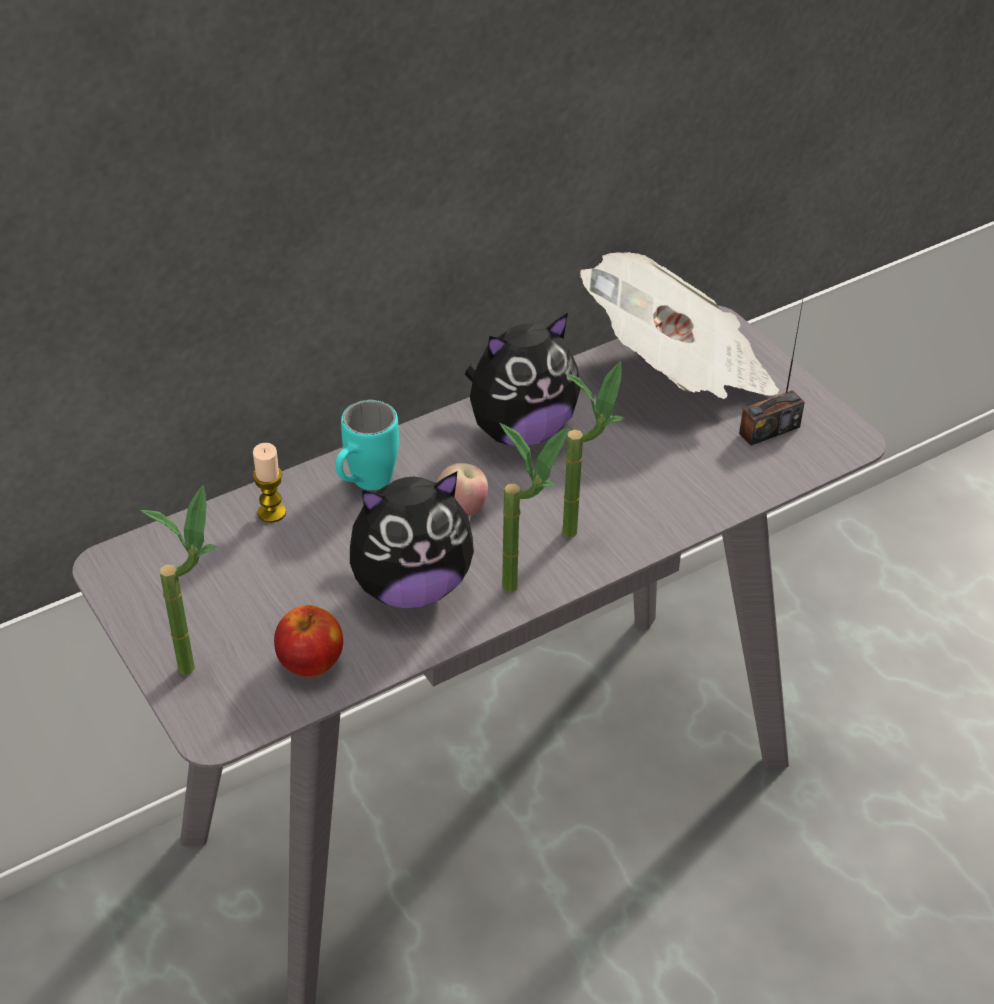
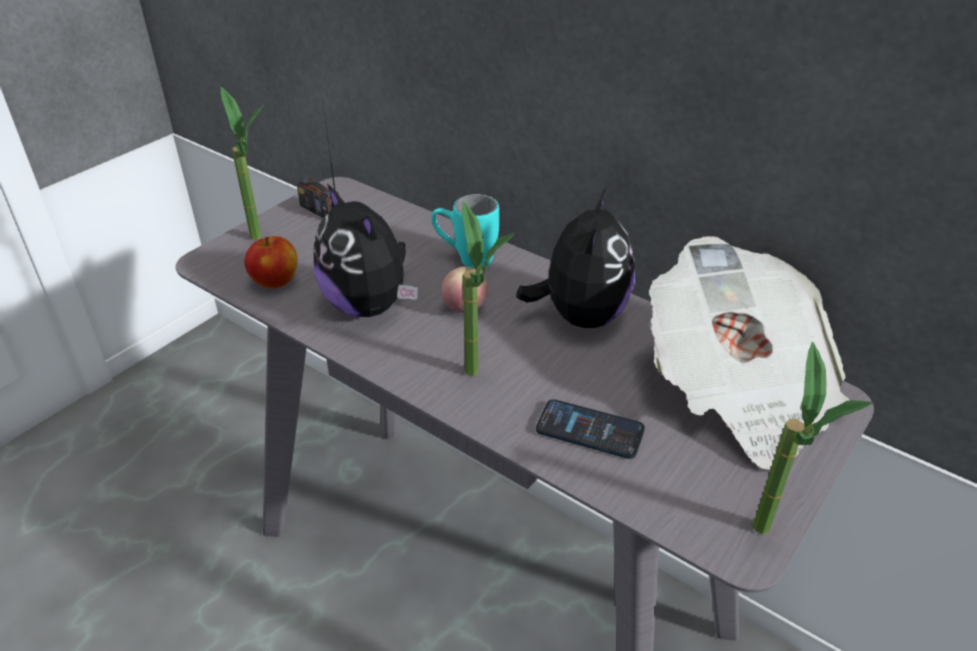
camera: 70 degrees right, 5 degrees down
(272, 513) = (415, 229): candle -> none
(520, 430) = (580, 316): plush toy -> plush toy turned 120 degrees counterclockwise
(526, 587) = (394, 362): potted plant -> potted plant (772, 541)
(687, 478) = (589, 430): none -> phone
(769, 430) = (705, 476): radio -> radio (321, 210)

